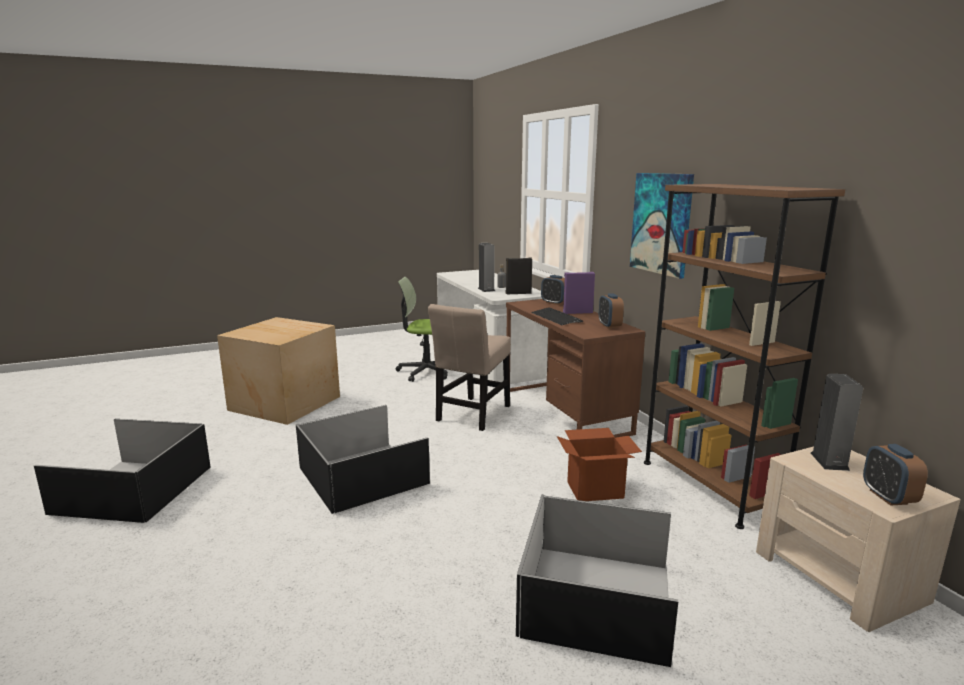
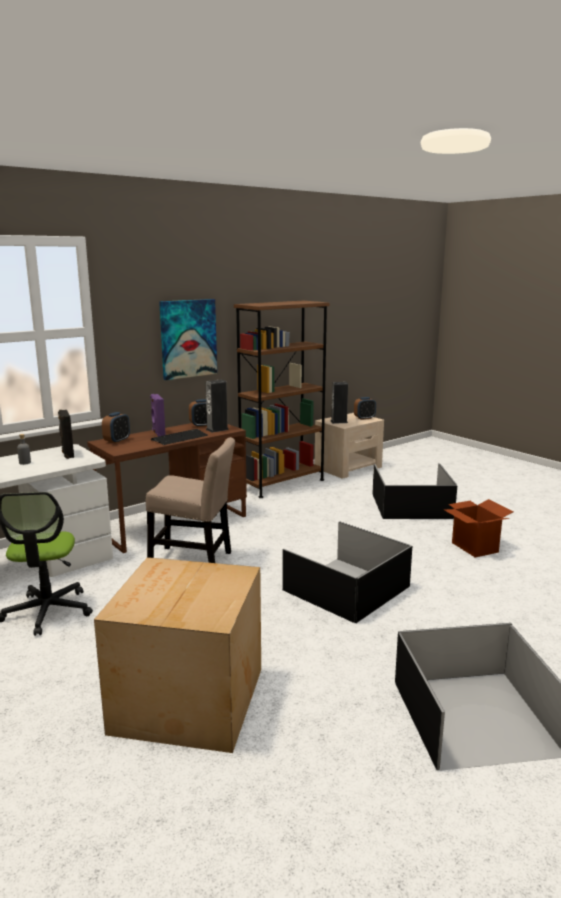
camera: 105 degrees left, 0 degrees up
(486, 289) = (41, 467): speaker -> speaker (217, 429)
(595, 490) = (307, 509): cardboard box -> cardboard box (474, 547)

